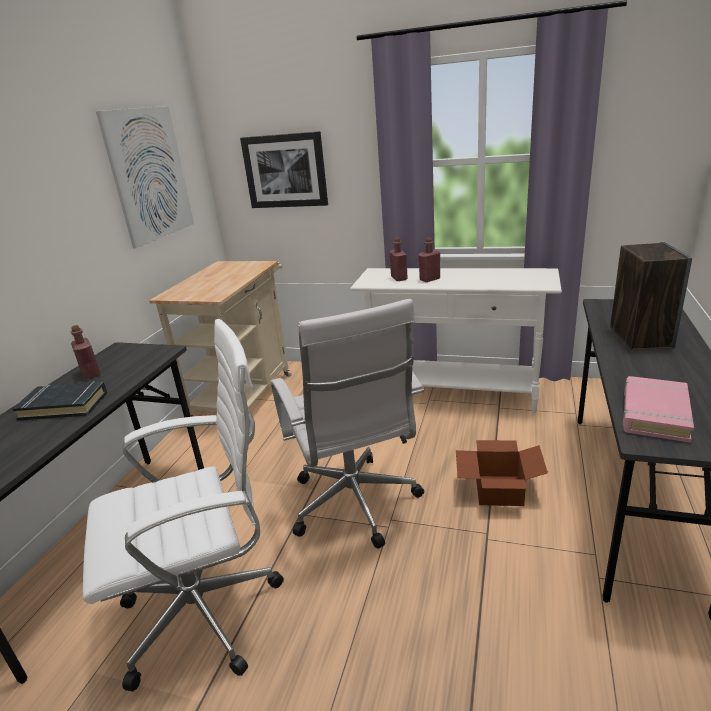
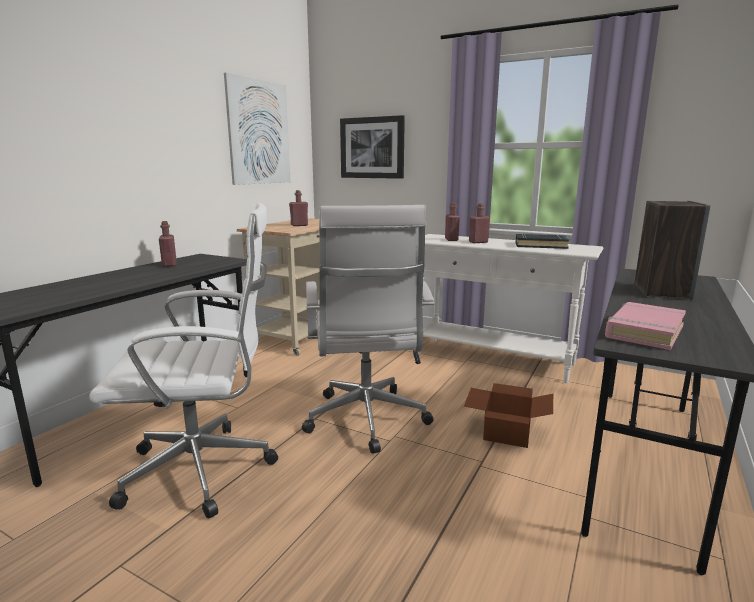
camera: 10 degrees right, 10 degrees down
(64, 405) = (137, 276): black book -> black book (540, 245)
(221, 281) = (299, 225): none -> red bottle

